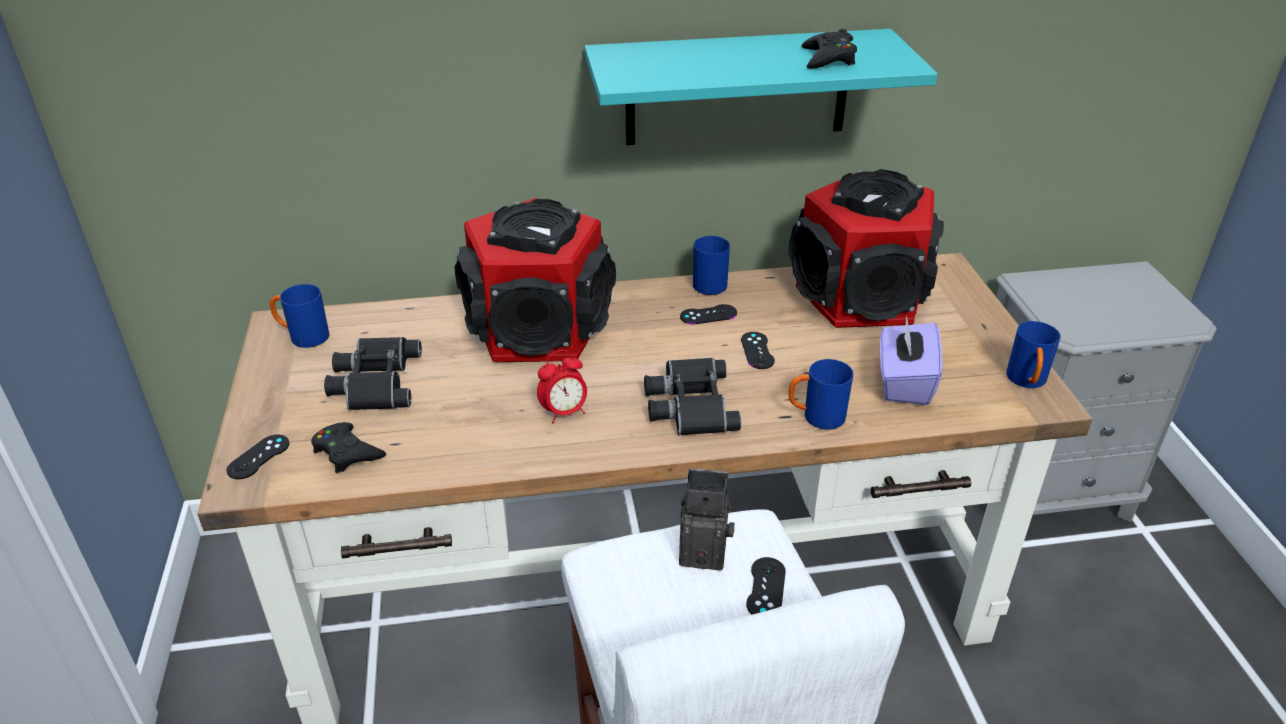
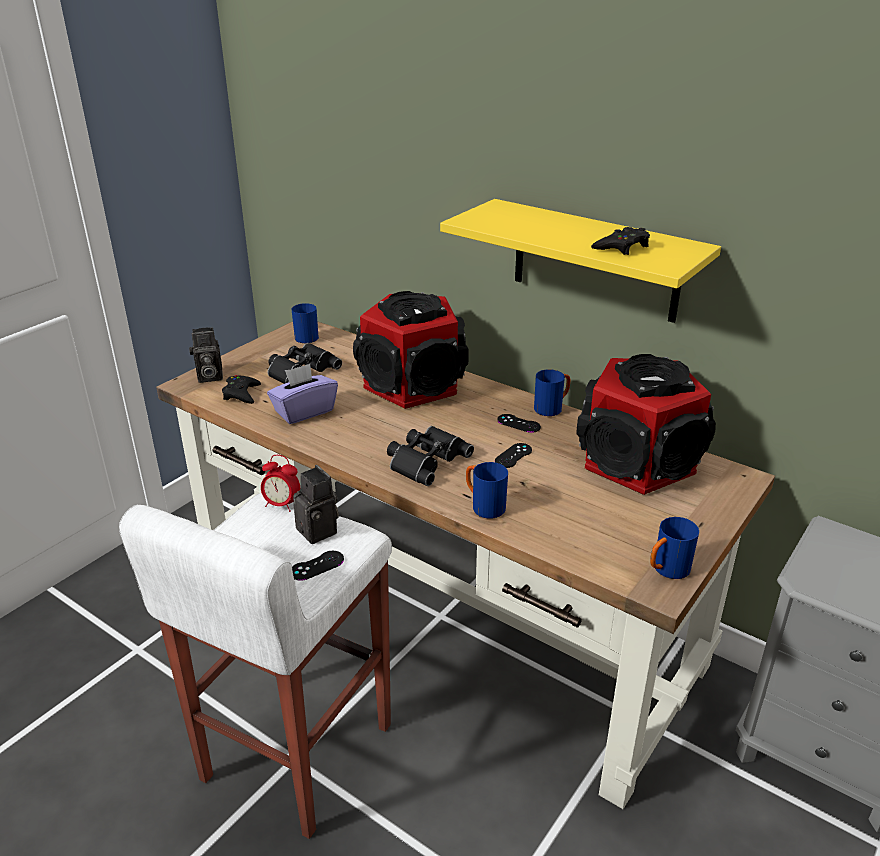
camera: 45 degrees right, 5 degrees down
(258, 457) = (208, 377): black game controller -> camera
(564, 412) = (357, 429): alarm clock -> alarm clock (282, 505)
(737, 88) = (595, 261): turquoise shelf -> yellow shelf
(903, 382) = (574, 521): purple tissue box -> purple tissue box (304, 411)

